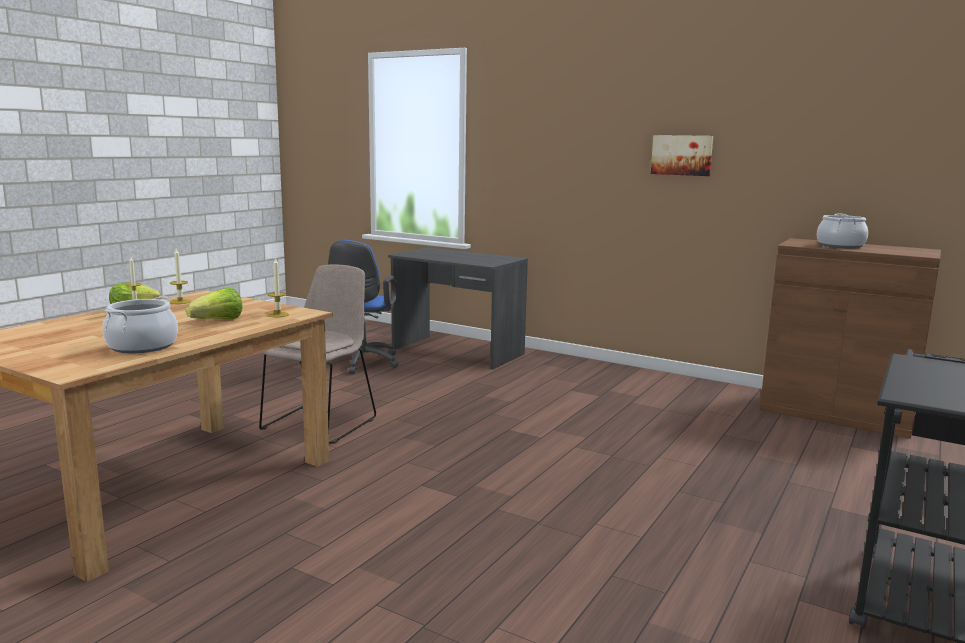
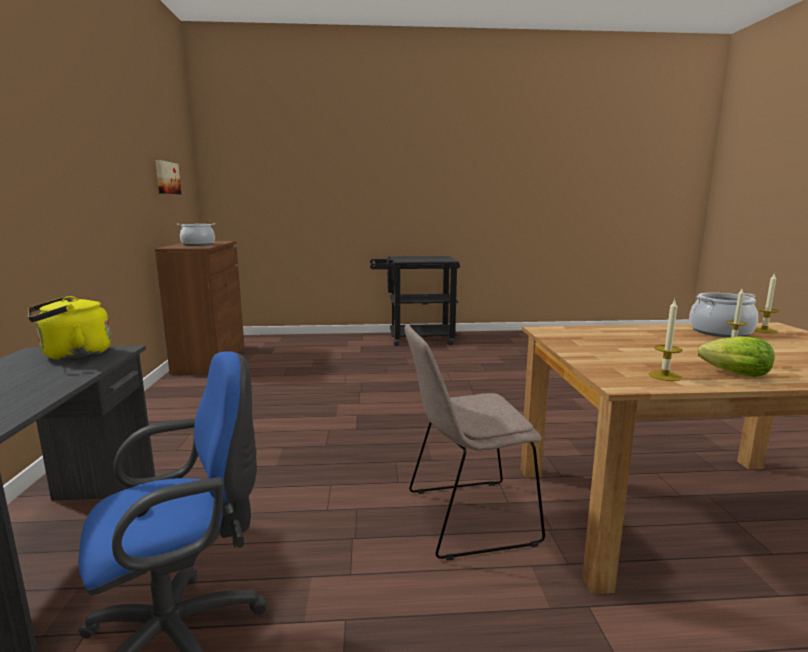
camera: 125 degrees left, 0 degrees up
(218, 321) = (638, 339): lettuce -> none
(278, 315) = (573, 333): candle -> candle (764, 330)
(491, 260) = (73, 355): none -> yellow kettle
(682, 155) = (87, 177): picture -> picture (166, 178)

